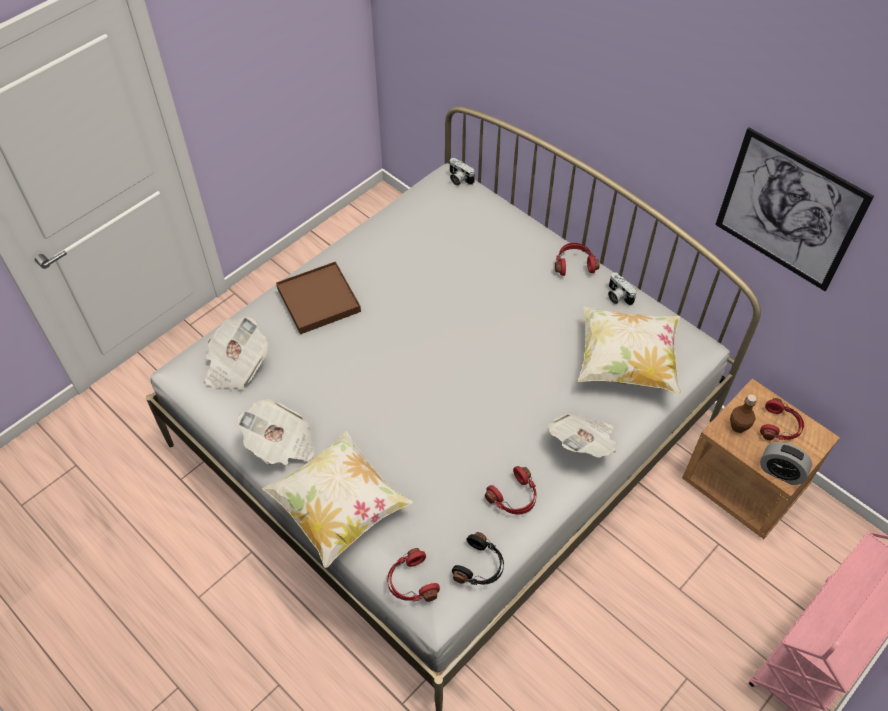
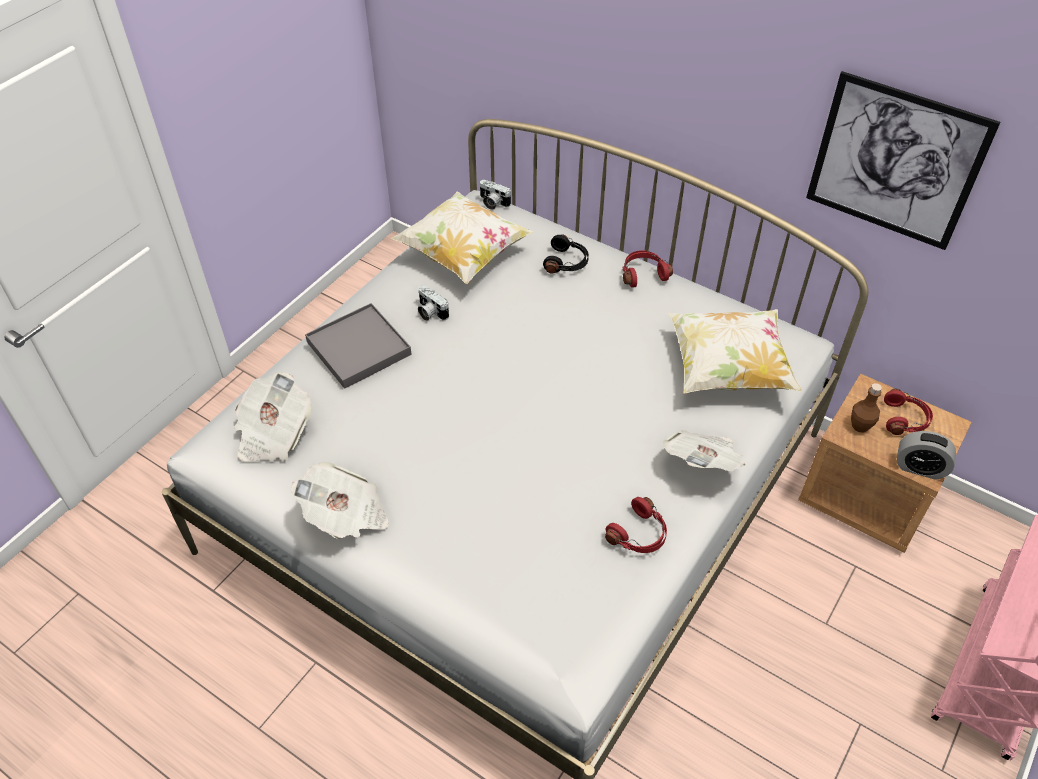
camera: 10 degrees left, 5 degrees down
(318, 300) = (358, 348): brown tray -> grey tray
(339, 508) = (432, 580): pillow -> pillow (463, 255)
(411, 582) = (539, 653): red headphones -> none
(480, 566) = (618, 620): black headphones -> black headphones (567, 262)
(617, 296) = (699, 301): camera -> camera (430, 312)

